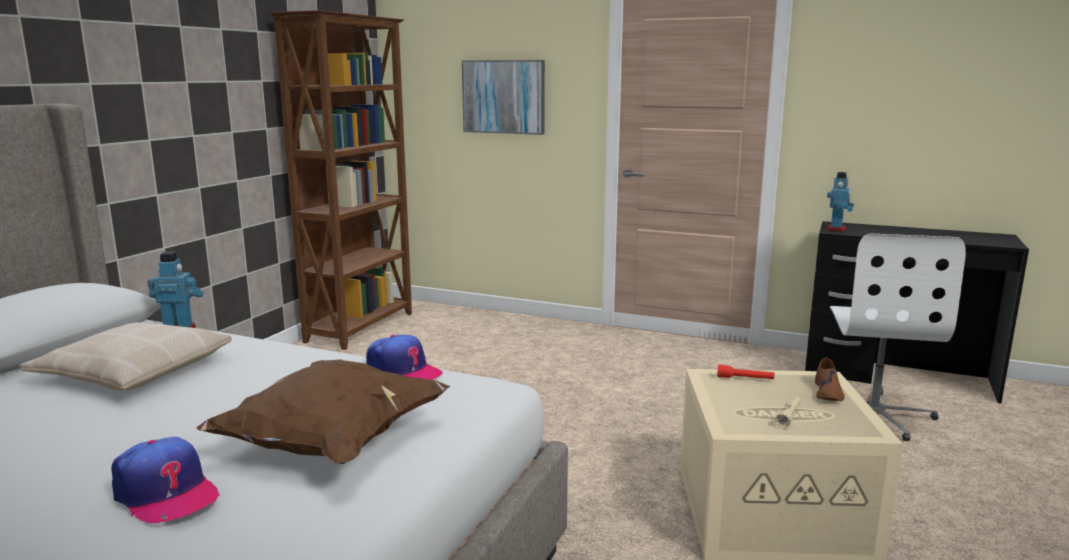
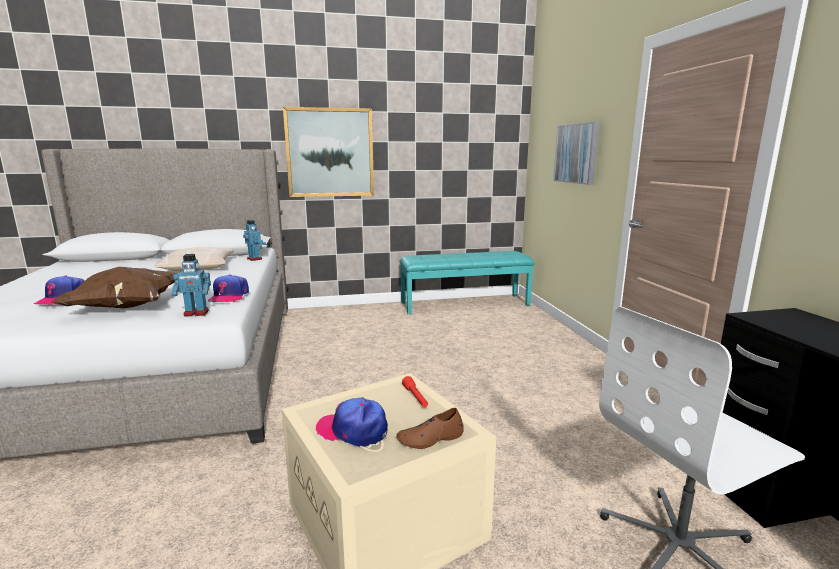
camera: 55 degrees right, 0 degrees up
(145, 105) = (330, 153): none -> picture
(362, 327) = (465, 304): brown bookcase -> turquoise bench
(789, 416) = (353, 430): beige flashlight -> cap
(837, 229) = (770, 317): toy robot -> toy robot (196, 313)

